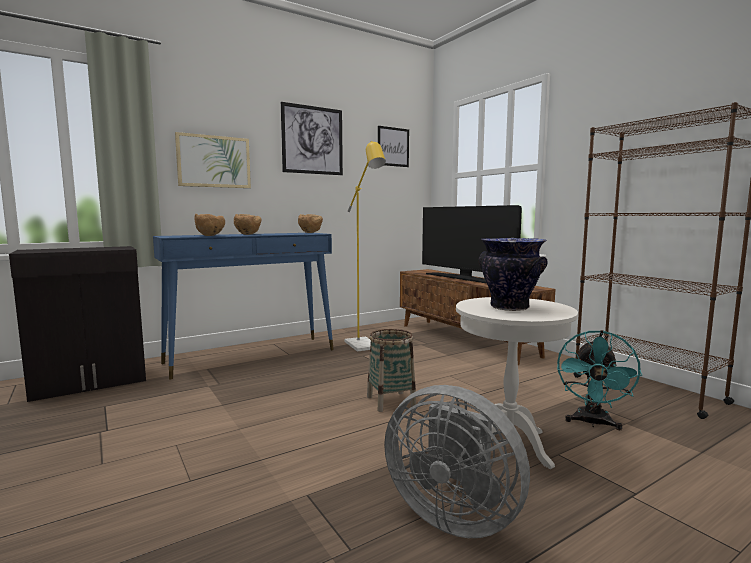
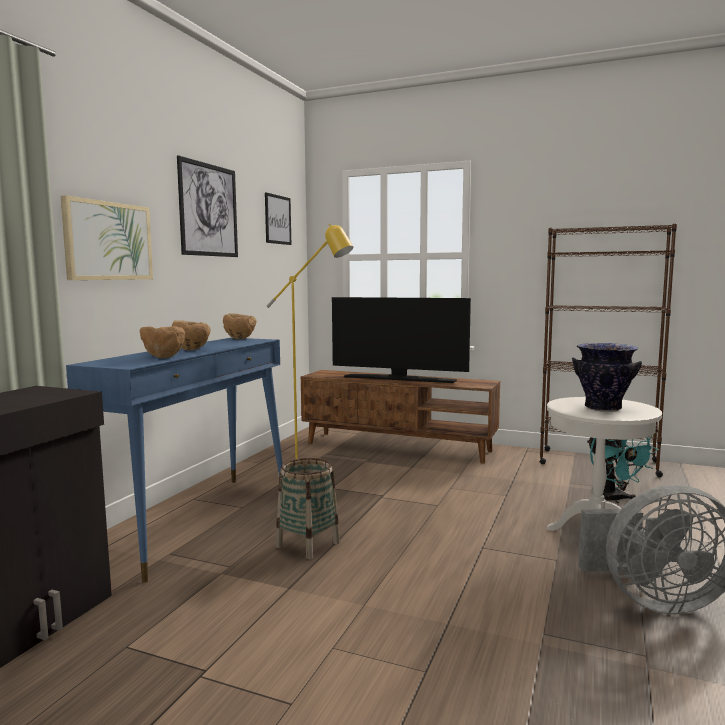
camera: 35 degrees left, 0 degrees up
(391, 401) = (449, 528): basket -> basket (308, 544)

